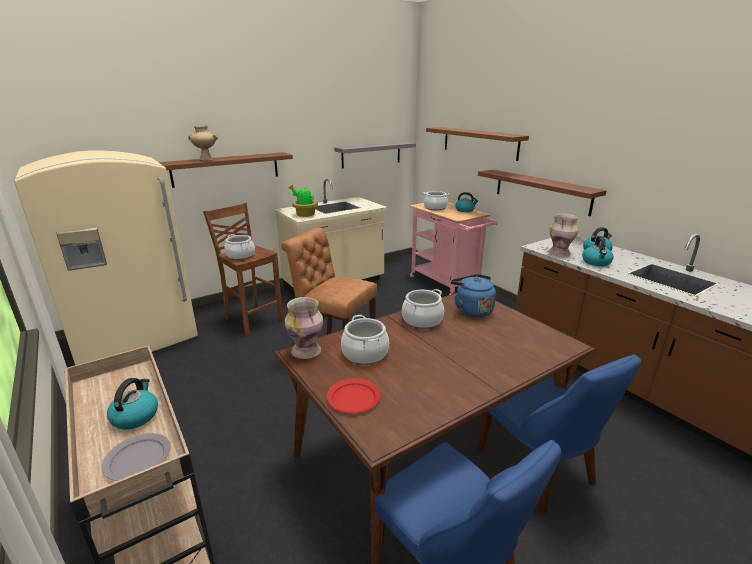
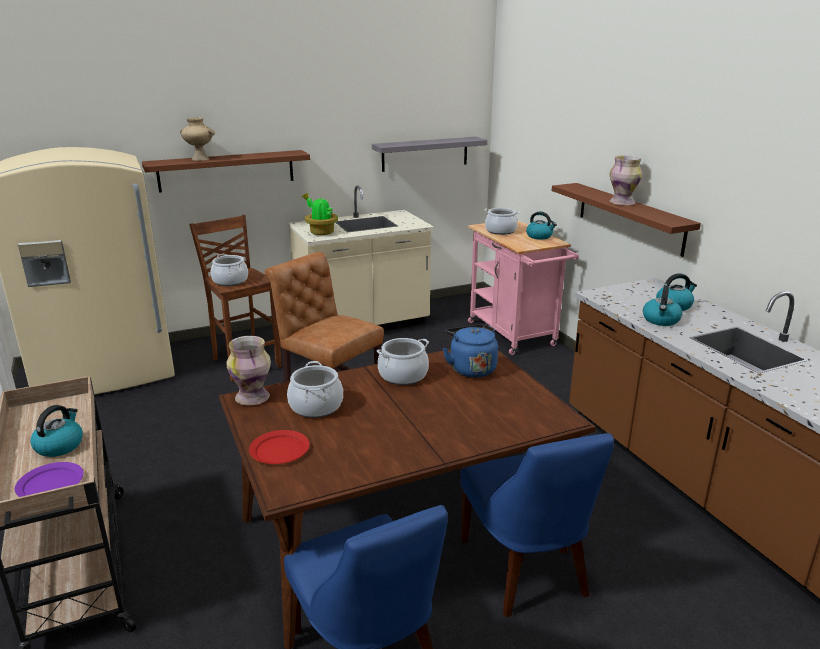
camera: 10 degrees right, 0 degrees up
(138, 458) = (50, 483): grey plate -> purple plate
(479, 142) = (562, 145): brown shelf -> none
(559, 253) = (620, 305): vase -> vase (622, 203)

